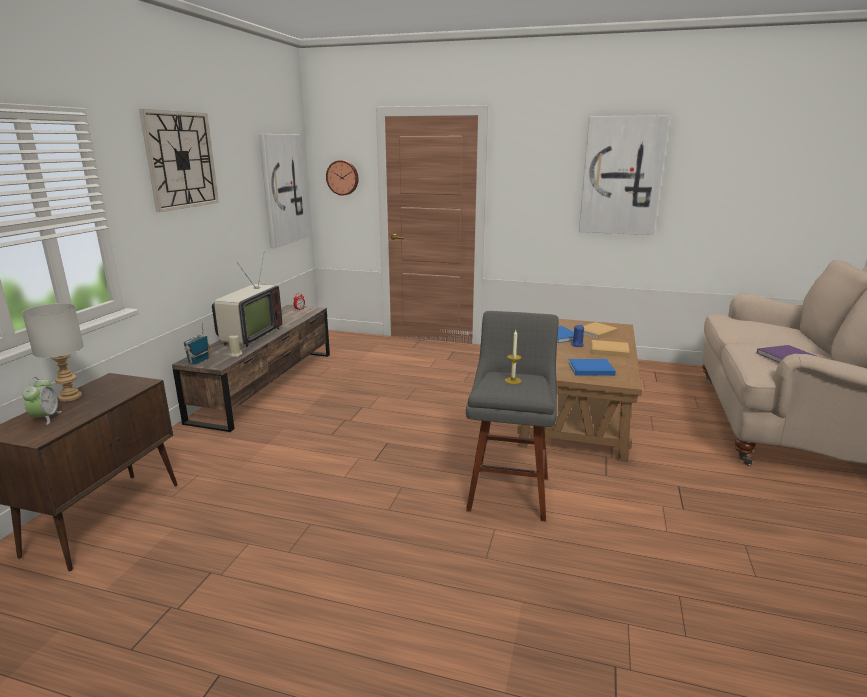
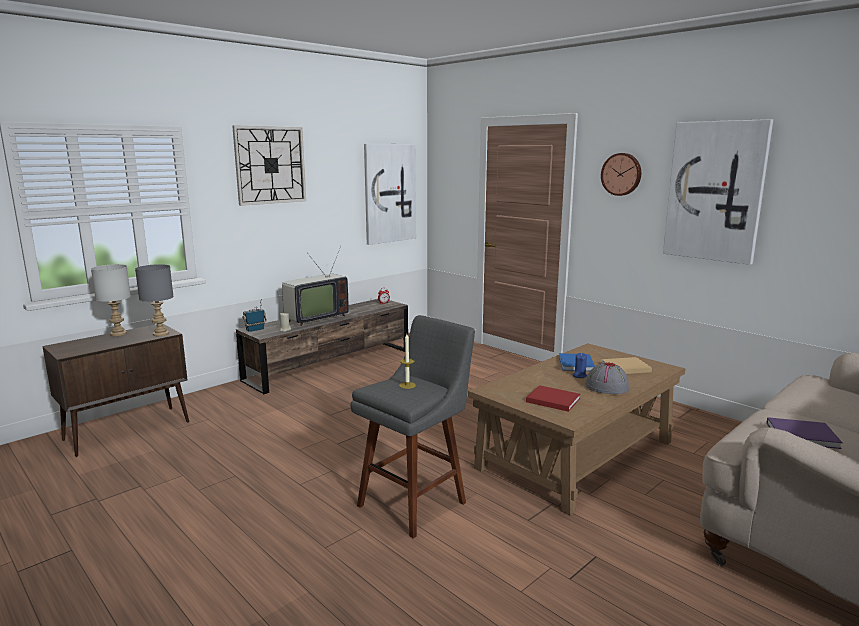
camera: 30 degrees right, 5 degrees down
(45, 418) = (88, 343): alarm clock -> none
(135, 385) = (161, 334): none -> grey table lamp
(343, 177) = (452, 184): wall clock -> wall clock (621, 174)
(589, 369) = (551, 400): blue book -> red book
(608, 350) = (606, 387): beige book -> grey hat

